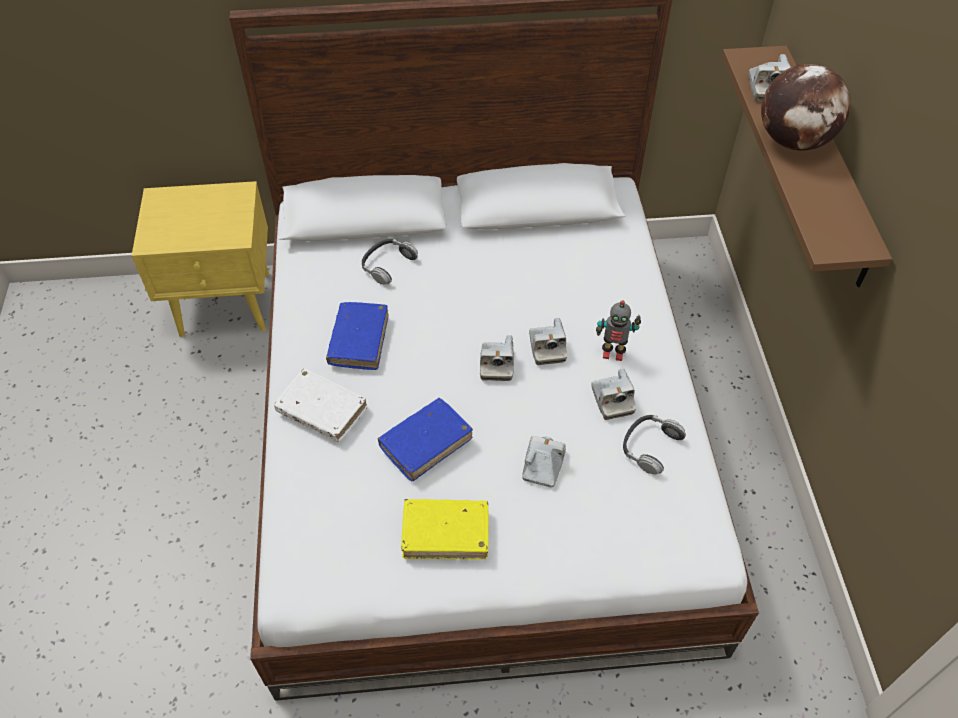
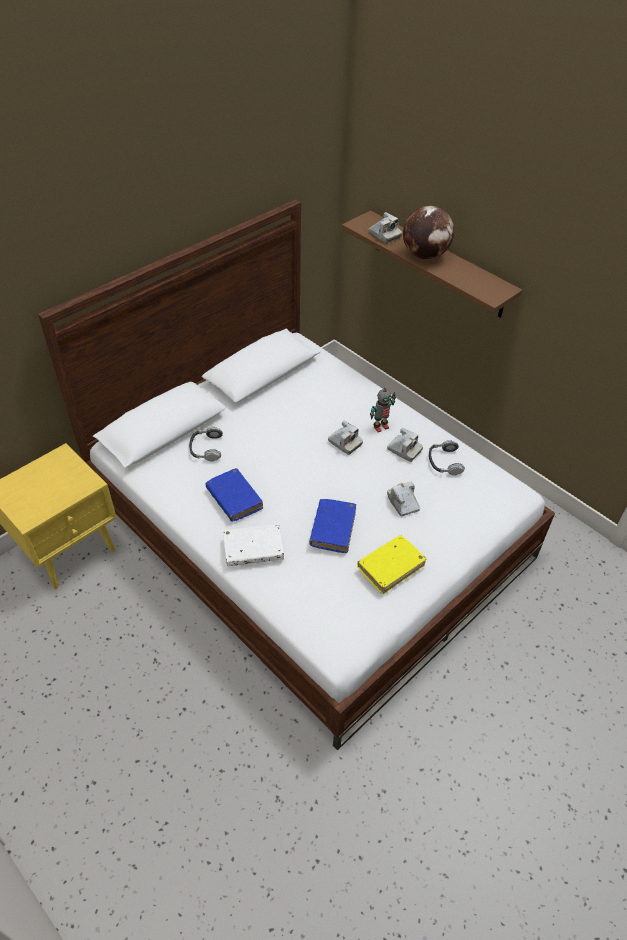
camera: 40 degrees left, 5 degrees down
(496, 364) = (327, 466): camera -> none

